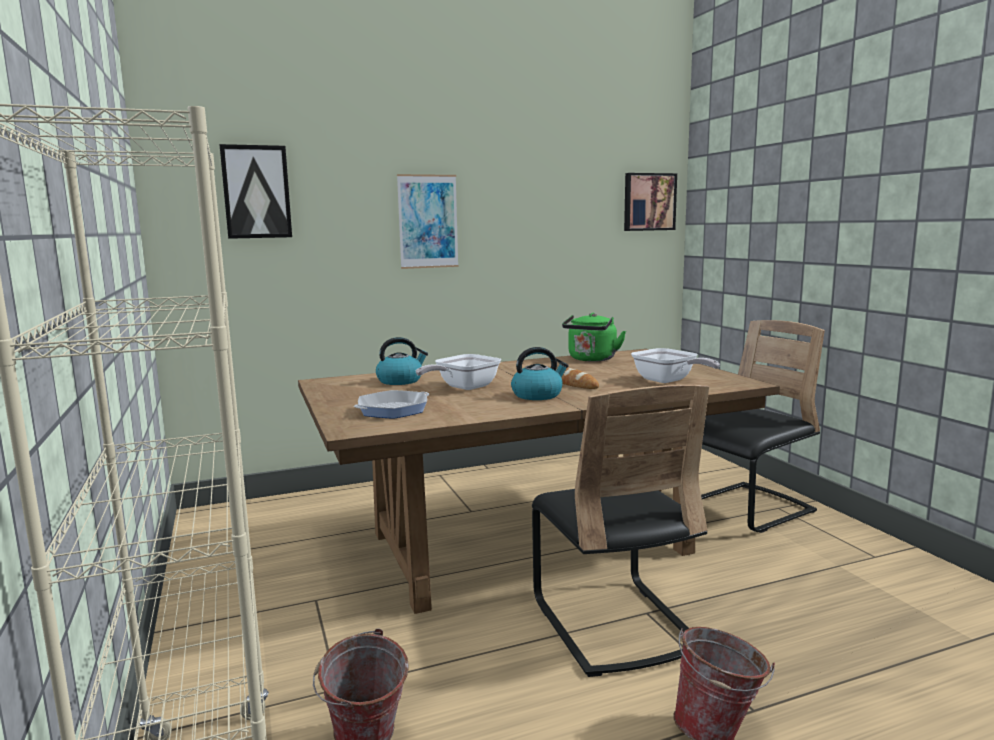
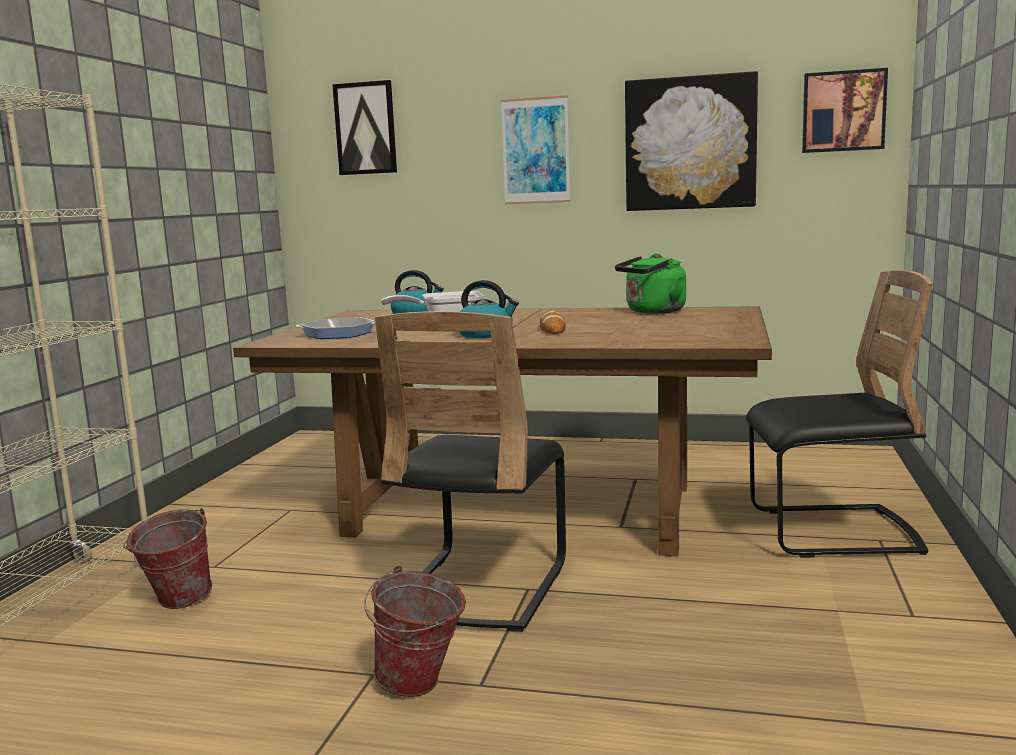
camera: 35 degrees right, 0 degrees up
(550, 220) = (690, 143): none -> picture
(668, 381) = (657, 334): frying pan -> none

